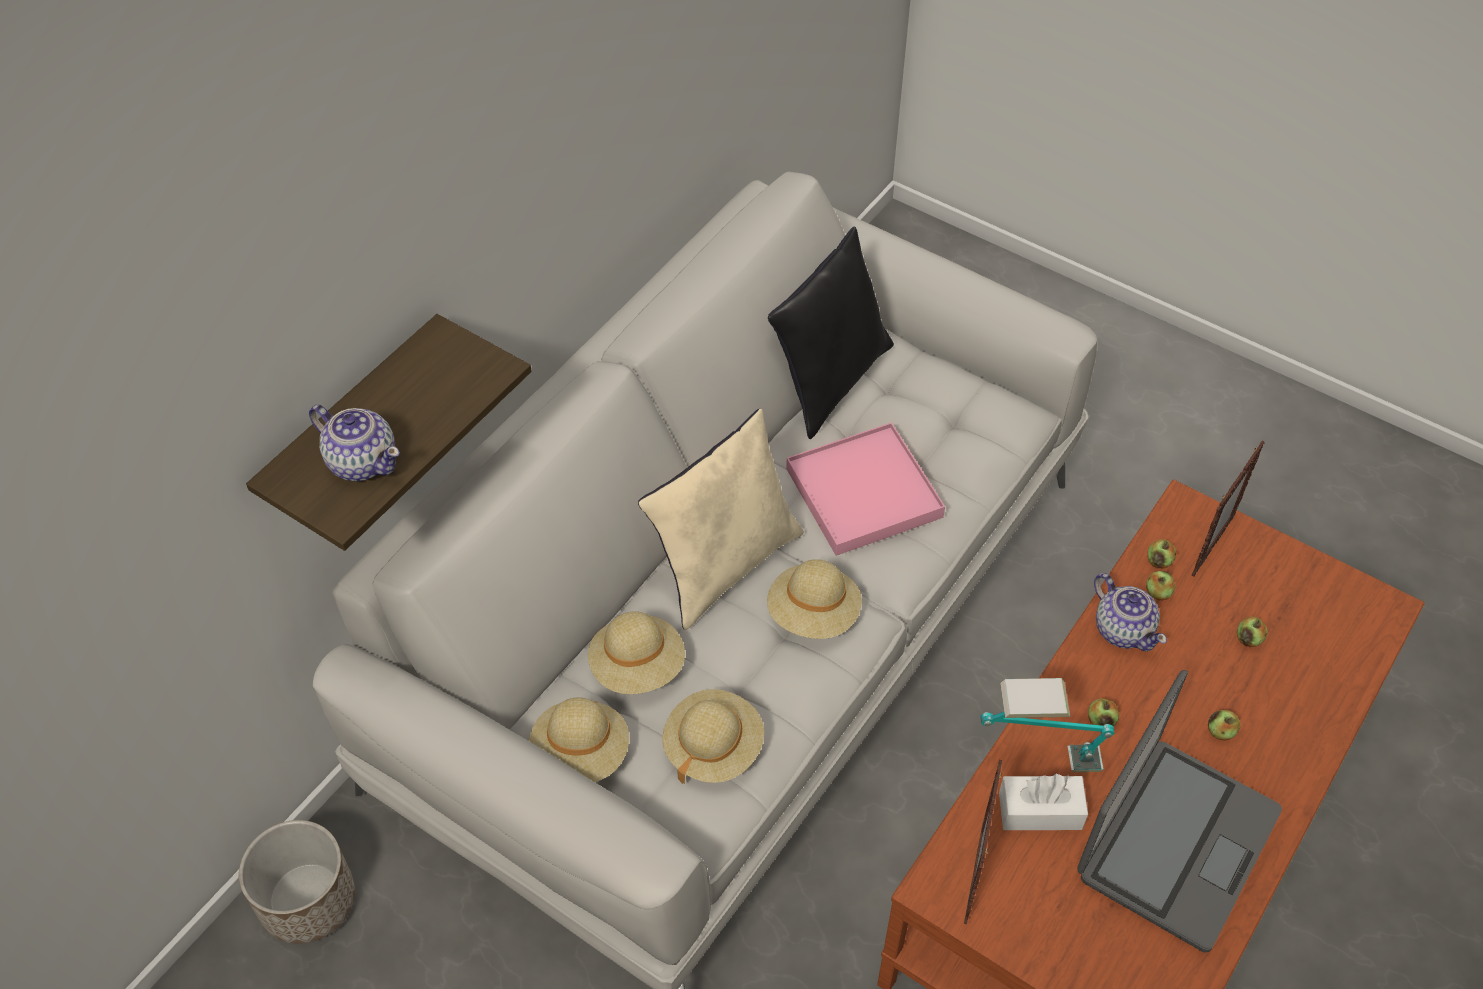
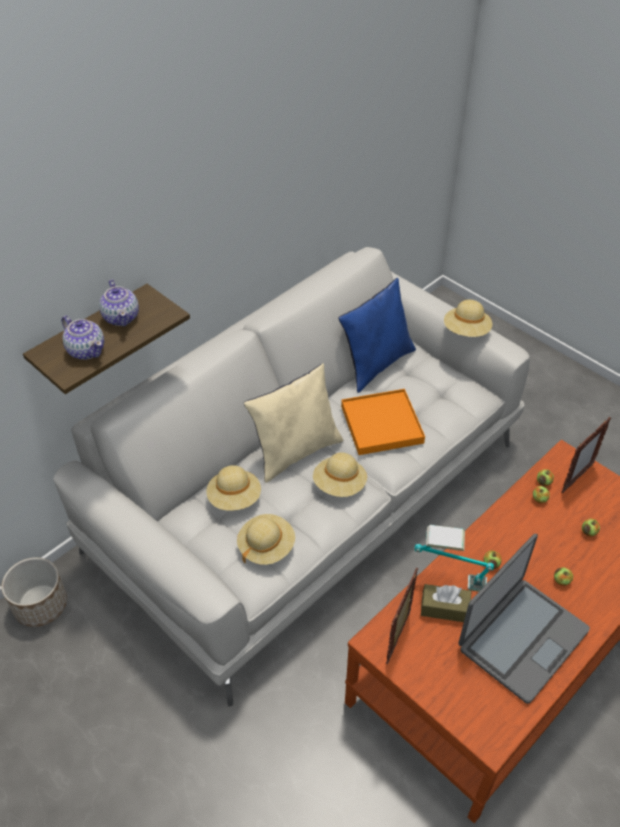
camera: 10 degrees right, 5 degrees down
(581, 754) = (192, 539): beige hat -> beige hat (466, 331)
(830, 380) = (376, 364): black pillow -> blue pillow
(864, 493) = (382, 424): pink tray -> orange tray
(1040, 811) = (444, 608): white tissue box -> brown tissue box
(1123, 629) = (515, 516): teapot -> teapot (121, 317)

